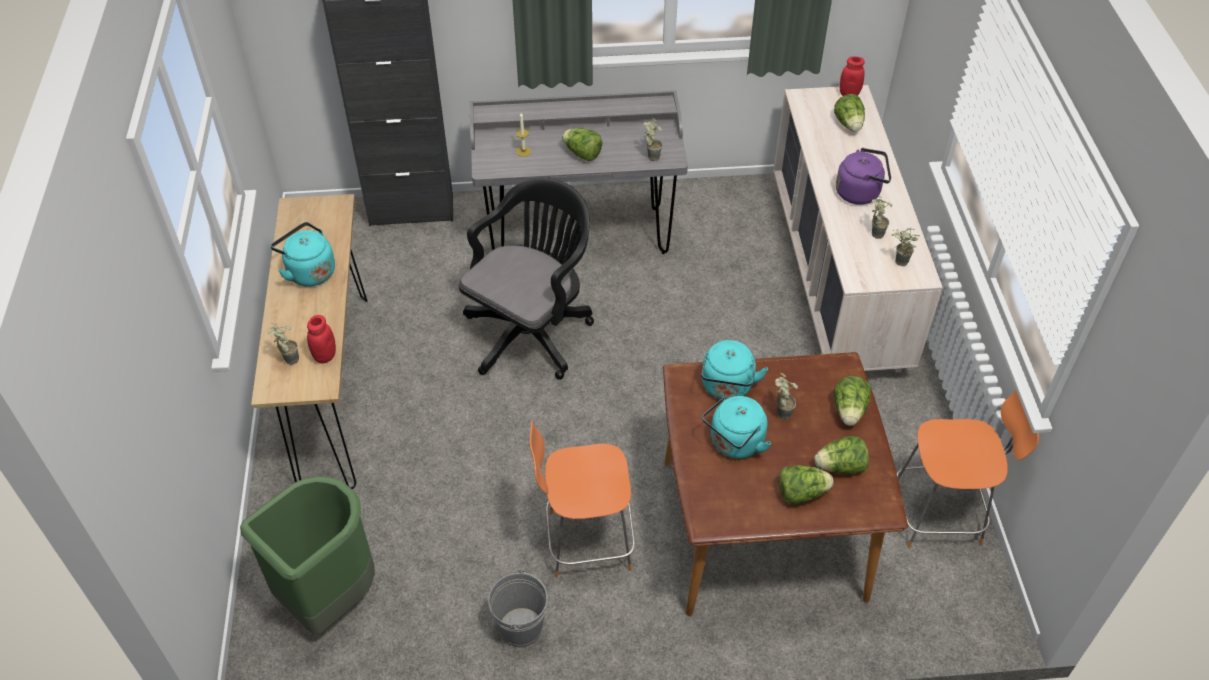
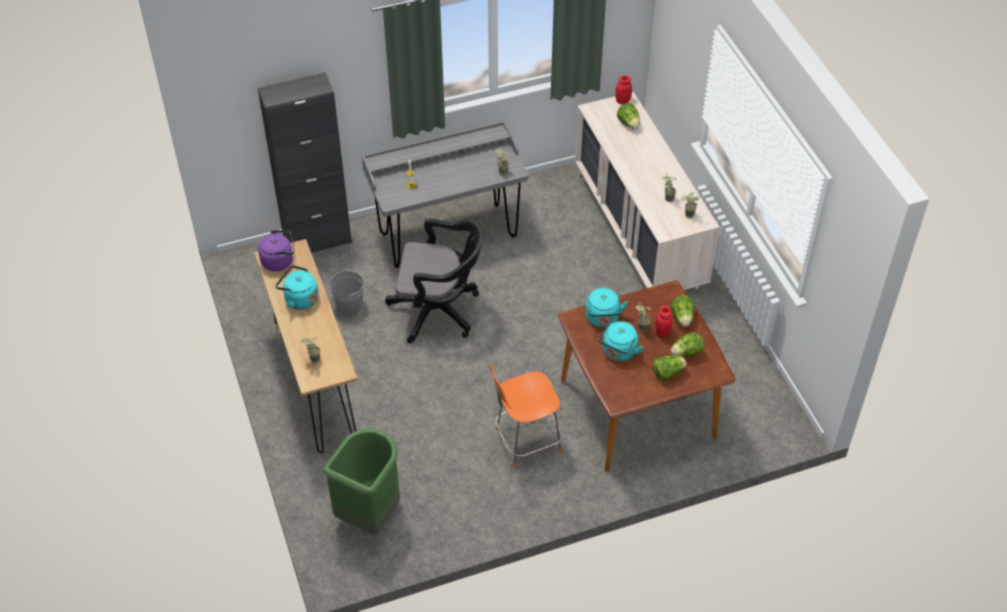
camera: 15 degrees left, 0 degrees up
(325, 356) = (336, 352): red jar -> red jar (662, 333)
(521, 627) = (502, 503): grey bucket -> grey bucket (349, 306)
(532, 331) = (439, 311): black office chair -> black office chair turned 75 degrees clockwise
(582, 154) = (453, 179): lettuce -> none
(860, 192) = (650, 172): purple kettle -> purple kettle (279, 261)
(940, 514) = (747, 375): orange chair -> none

